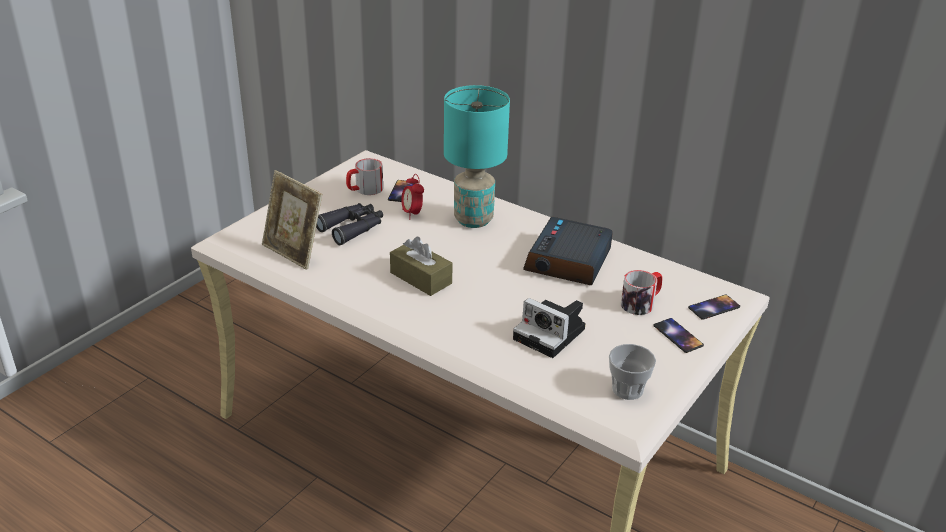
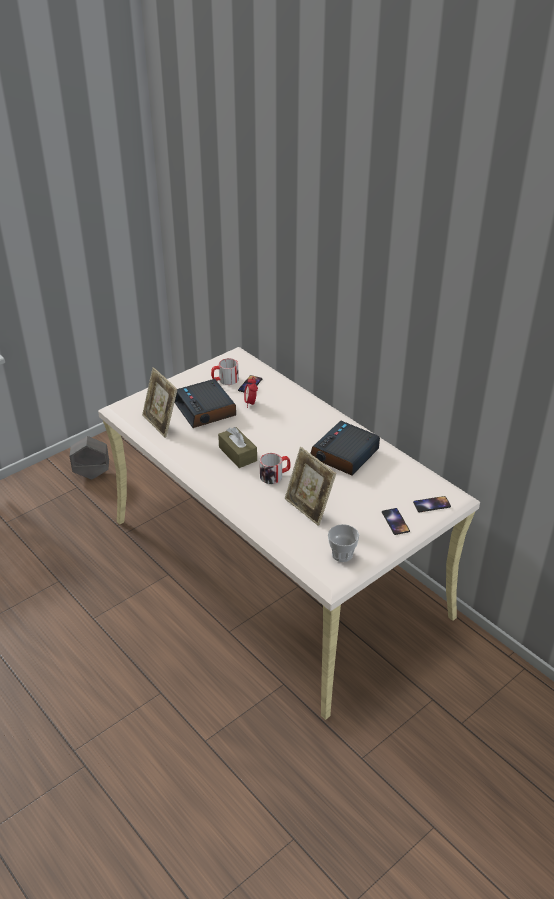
camera: 15 degrees right, 5 degrees up
(167, 357) = (92, 474): none -> grey planter
(352, 228) = (206, 410): black binoculars -> alarm clock
(474, 219) = (292, 413): turquoise table lamp -> none
(552, 335) = (308, 508): camera -> picture frame
(641, 303) = (381, 493): mug -> mug (275, 475)

